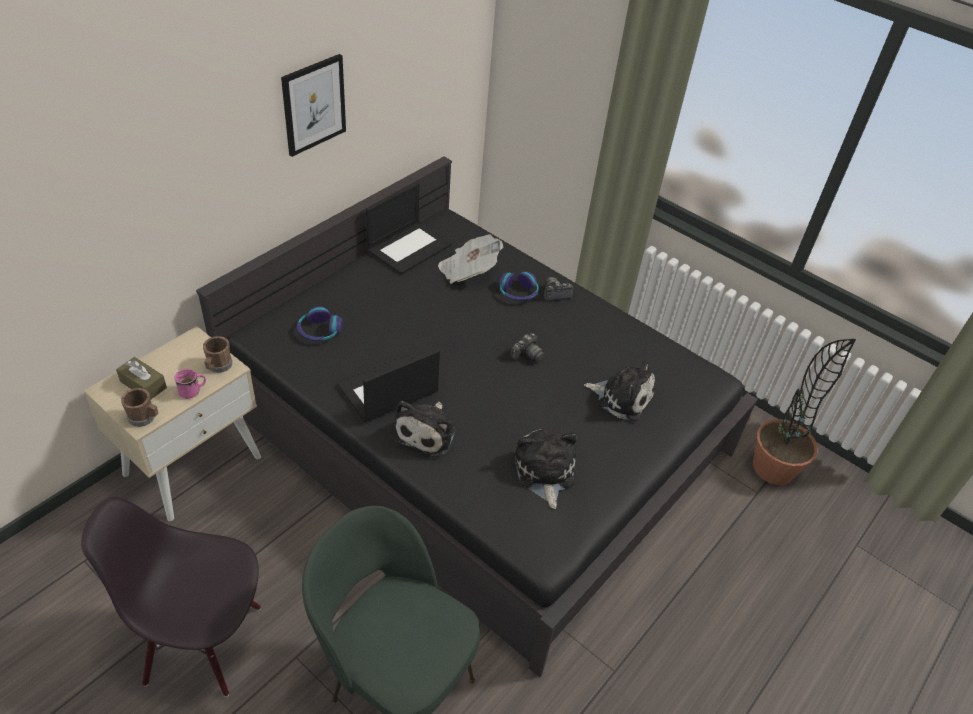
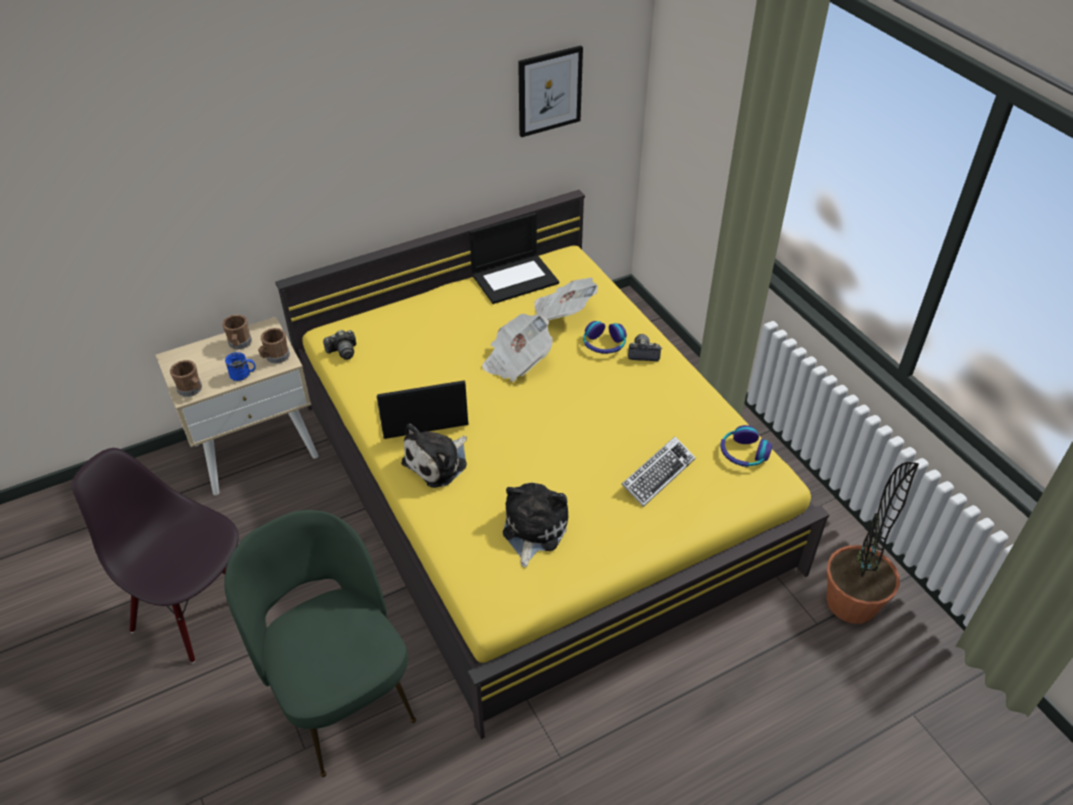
camera: 25 degrees right, 0 degrees up
(143, 385) = (205, 360): brown tissue box -> none
(173, 361) = (240, 344): none -> brown mug
(193, 391) = (243, 375): pink mug -> blue mug
(314, 104) = (414, 118): picture -> picture (549, 91)
(319, 331) = (386, 344): headphones -> headphones (743, 453)
(450, 323) = (516, 361): none -> newspaper
(477, 430) = (536, 481): black bed -> yellow bed
(527, 355) = (579, 409): camera -> camera (343, 351)
(621, 397) = (658, 474): plush toy -> keyboard

